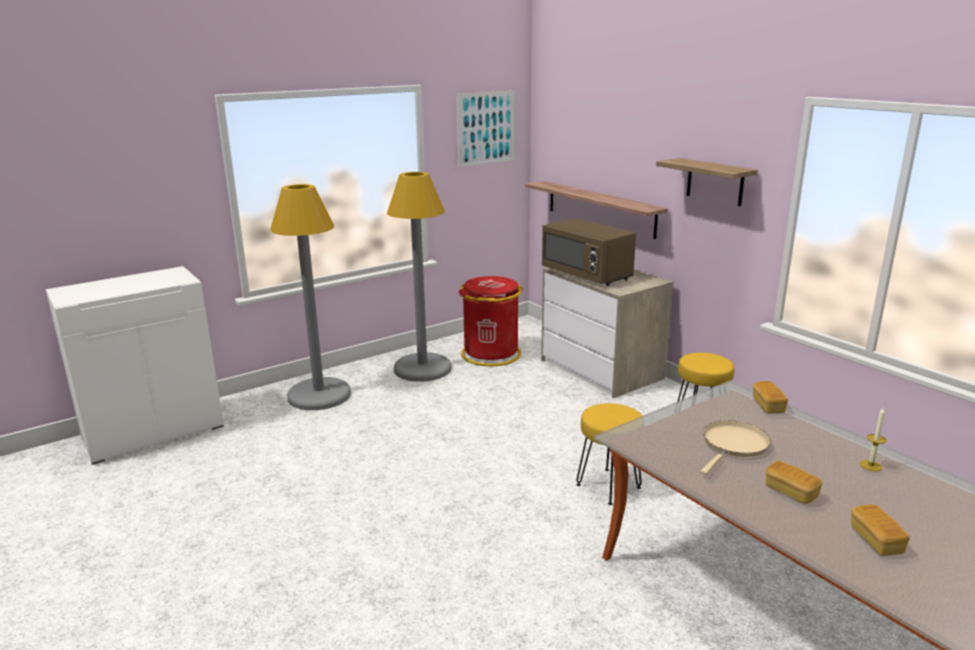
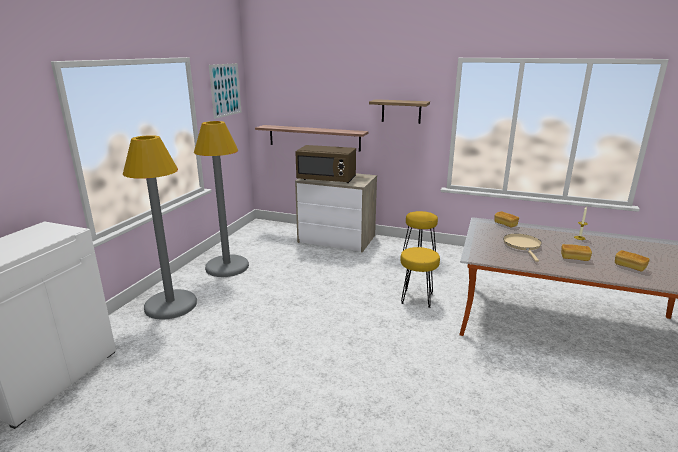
camera: 35 degrees left, 0 degrees up
(491, 354) = (262, 247): red trash can -> none

